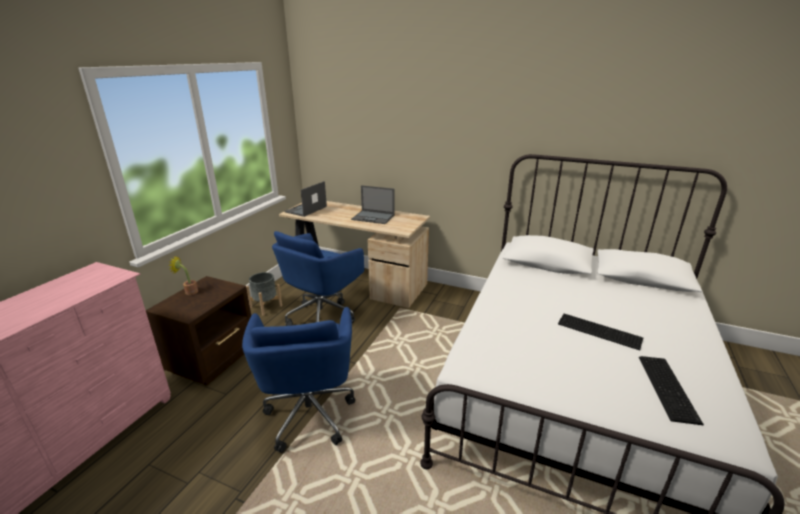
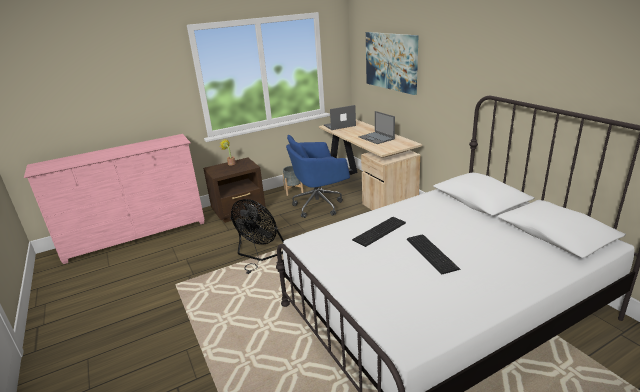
camera: 40 degrees right, 0 degrees up
(309, 413) = (256, 254): blue office chair -> black fan
(372, 125) = (391, 61): none -> picture
(669, 387) = (419, 300): keyboard -> keyboard (381, 231)

